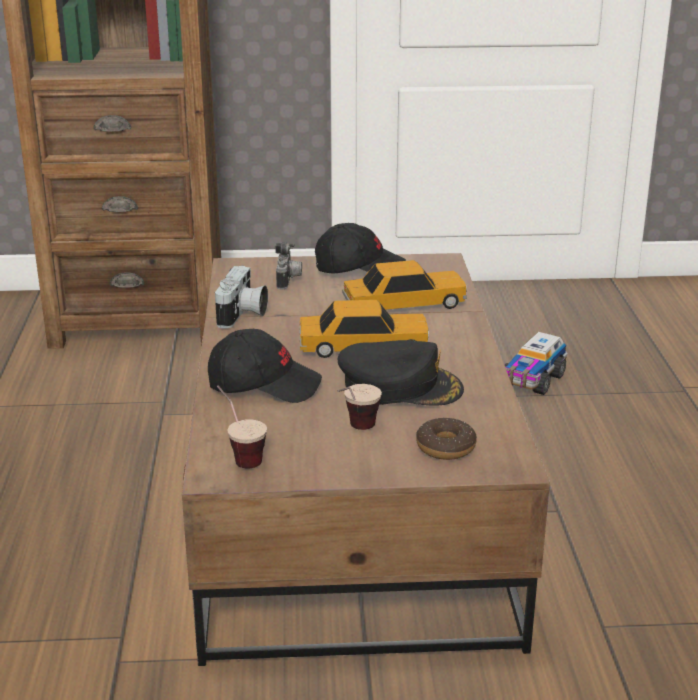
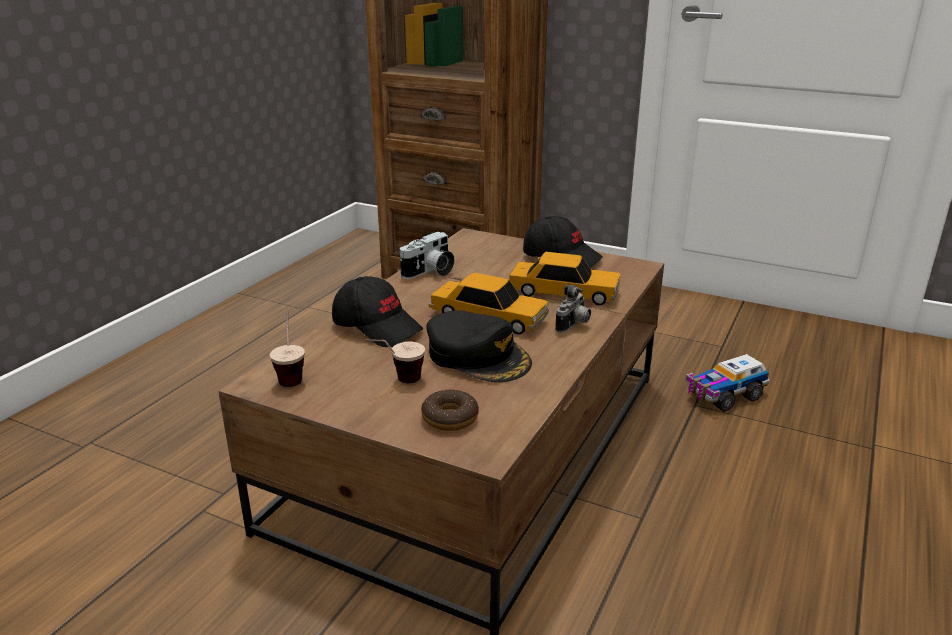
camera: 30 degrees right, 0 degrees up
(288, 281) = (495, 255): camera -> camera (574, 325)

